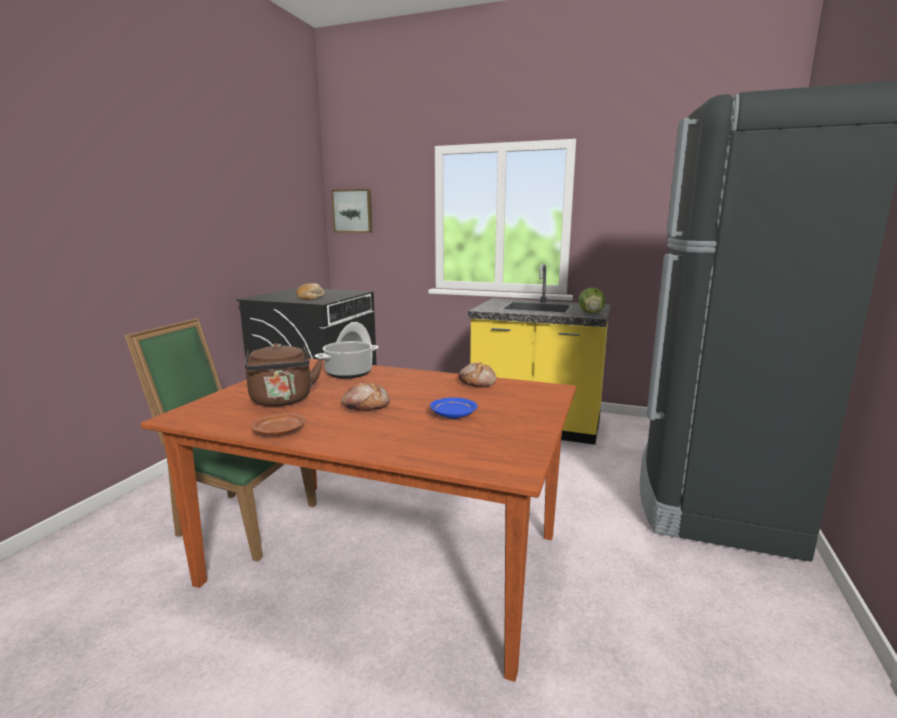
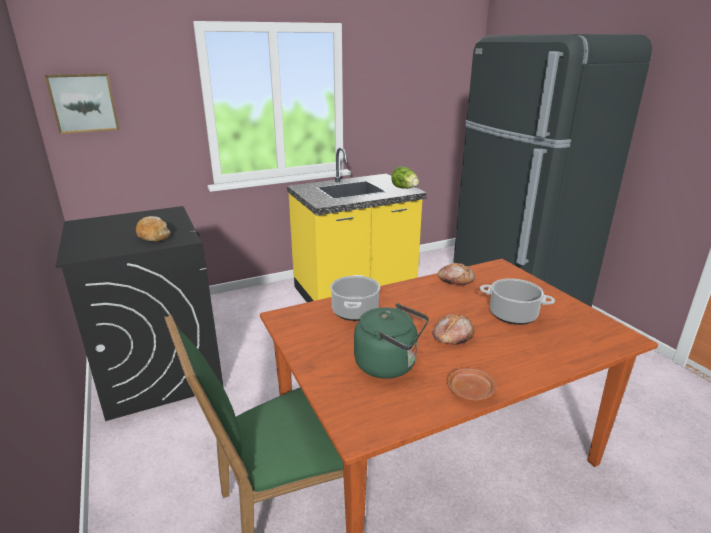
camera: 45 degrees left, 10 degrees up
(282, 401) = (389, 365): brown kettle -> green kettle
(452, 415) = (512, 315): blue plate -> cooking pot

